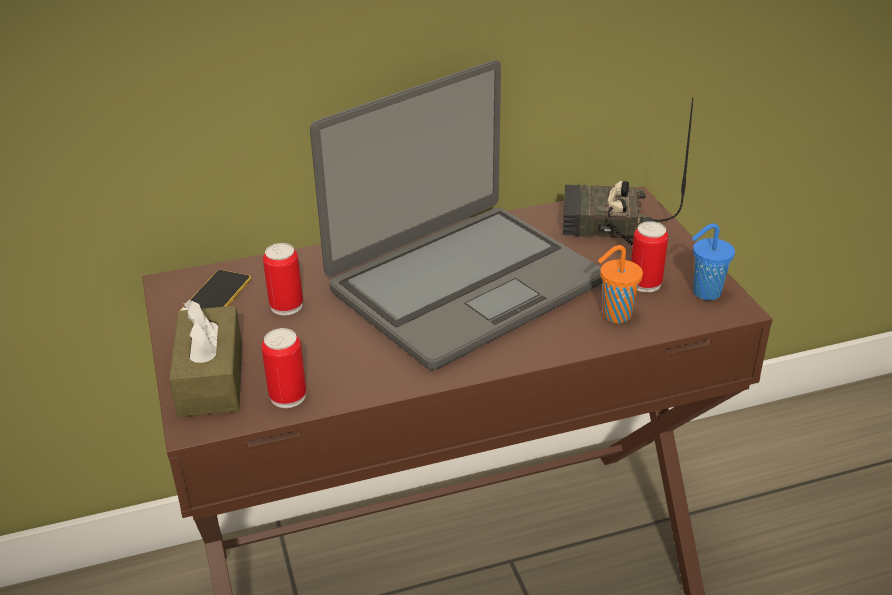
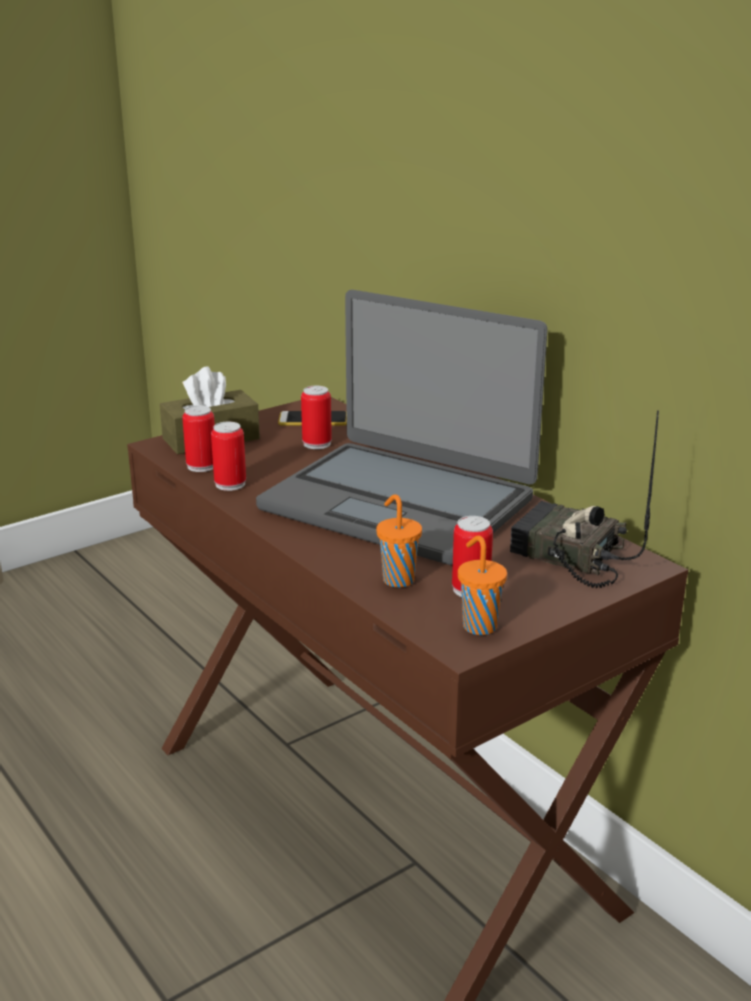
camera: 70 degrees right, 10 degrees down
(353, 381) = (230, 484): none -> can
(606, 227) = (567, 556): radio -> radio turned 45 degrees counterclockwise
(704, 293) = (478, 626): blue cup -> orange cup

